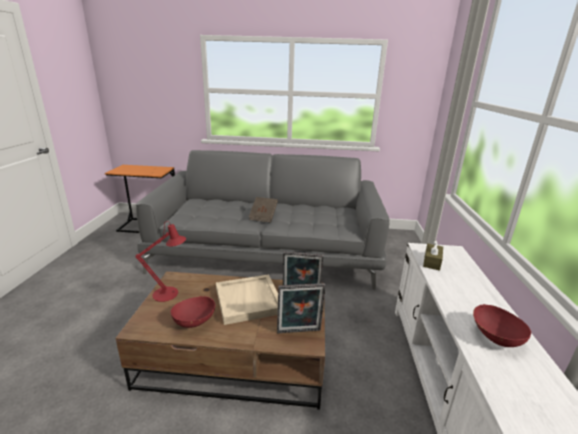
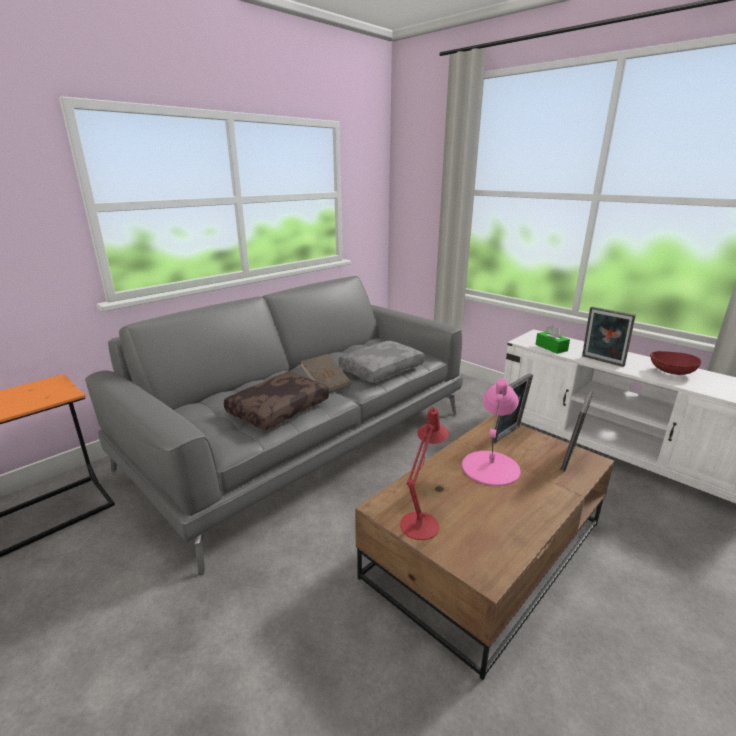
camera: 50 degrees left, 0 degrees up
(194, 321) = (504, 519): red bowl -> none
(221, 216) = (278, 408): none -> brown pillow
(249, 300) = (491, 467): beige tray -> pink table lamp
(308, 223) = (381, 369): none -> grey pillow
(432, 261) = (551, 347): brown tissue box -> green tissue box
(446, 291) = (601, 361): none -> picture frame

